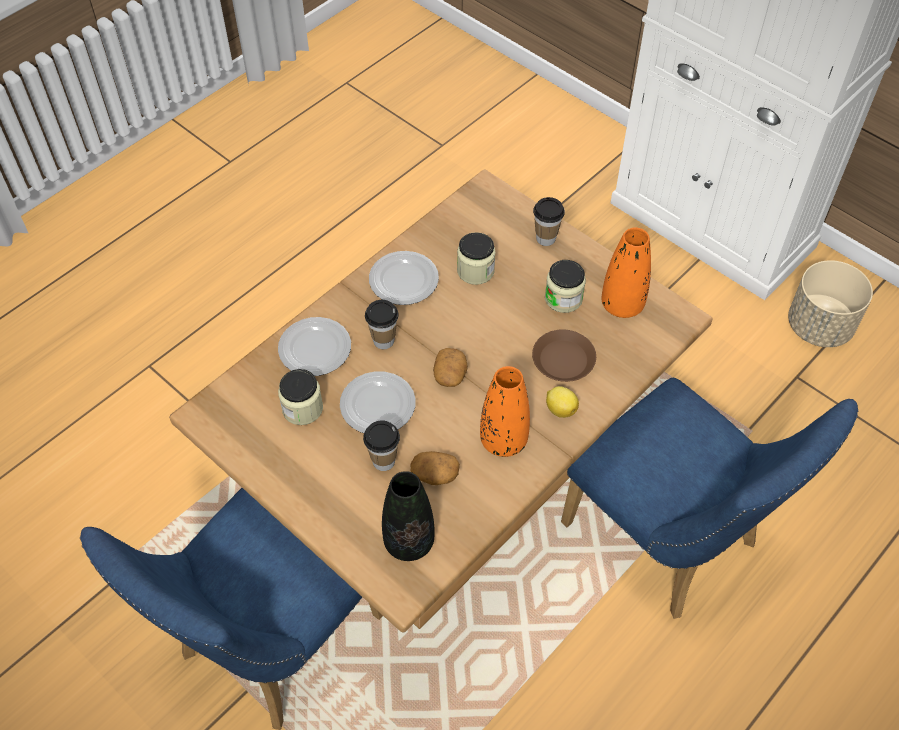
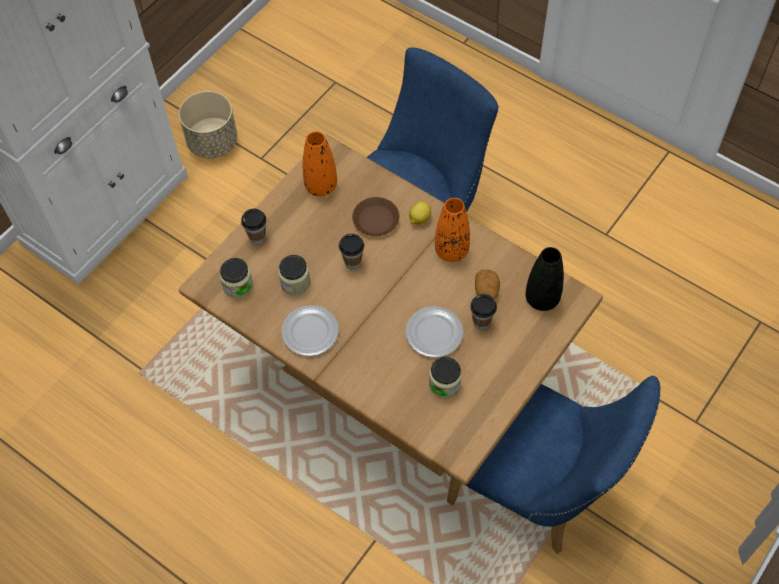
camera: 95 degrees left, 5 degrees up
(315, 350) = (388, 385): plate -> none
(383, 341) = (373, 338): cup -> cup (353, 263)
(450, 375) = (399, 289): potato -> none
(563, 298) = (318, 223): jar -> jar (238, 286)

